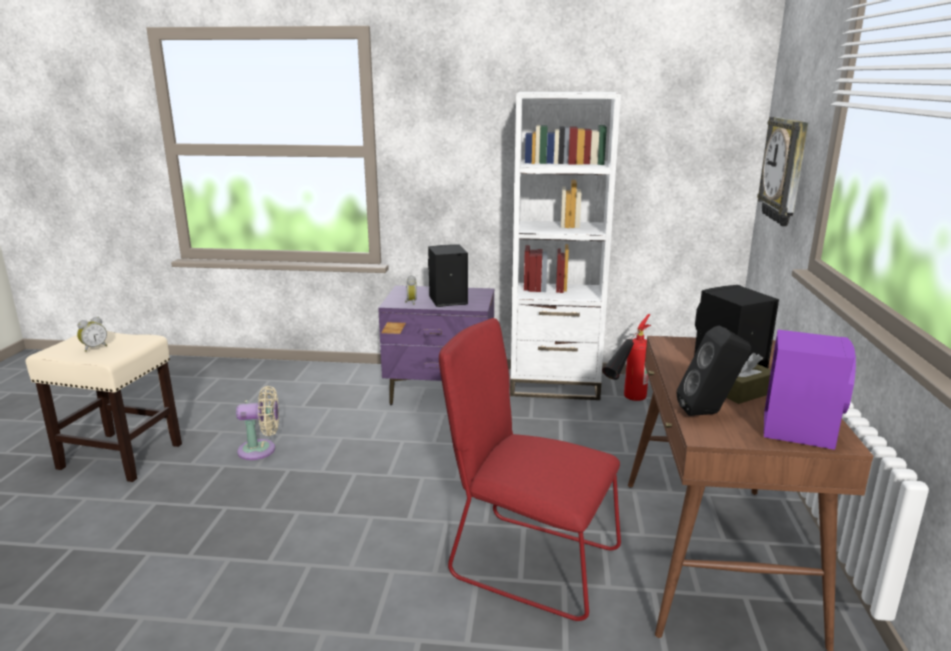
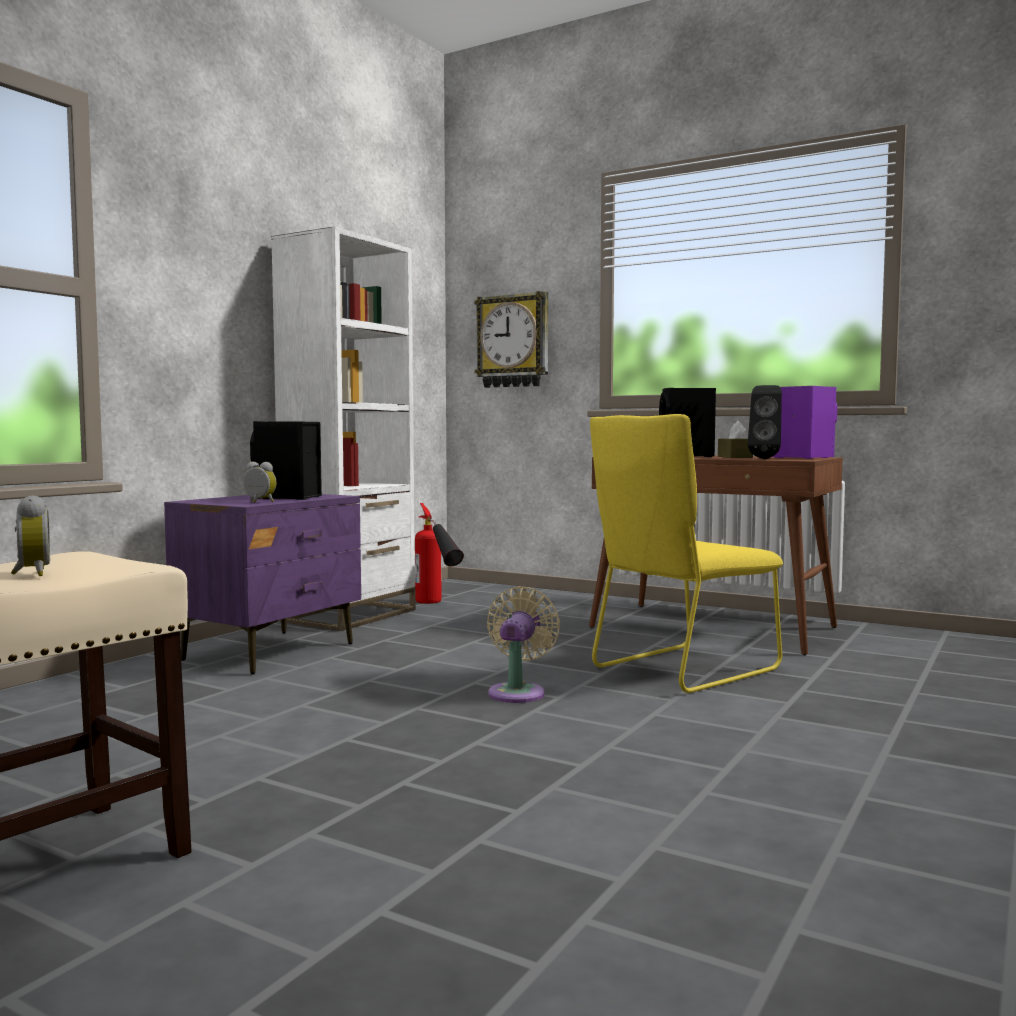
camera: 65 degrees left, 15 degrees down
(261, 450) = (250, 750): beige fan -> beige fan (518, 692)
(527, 561) = (679, 670): red chair -> yellow chair

